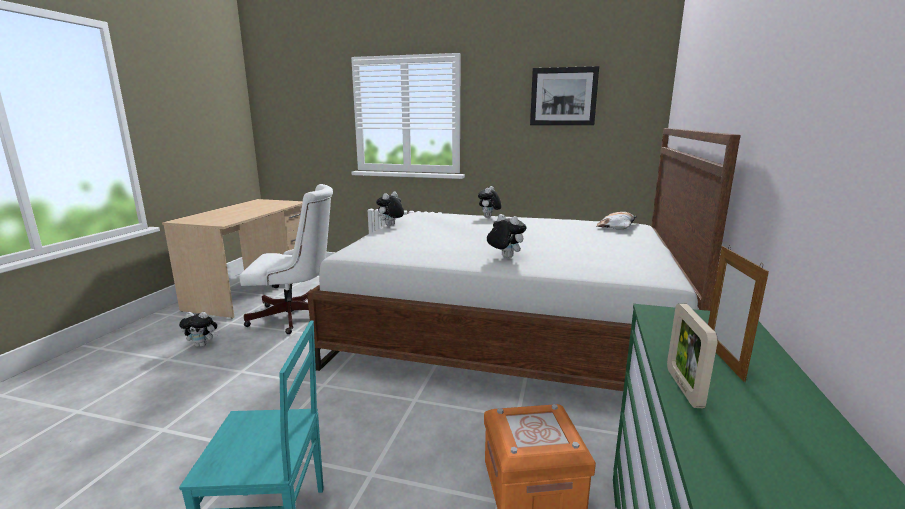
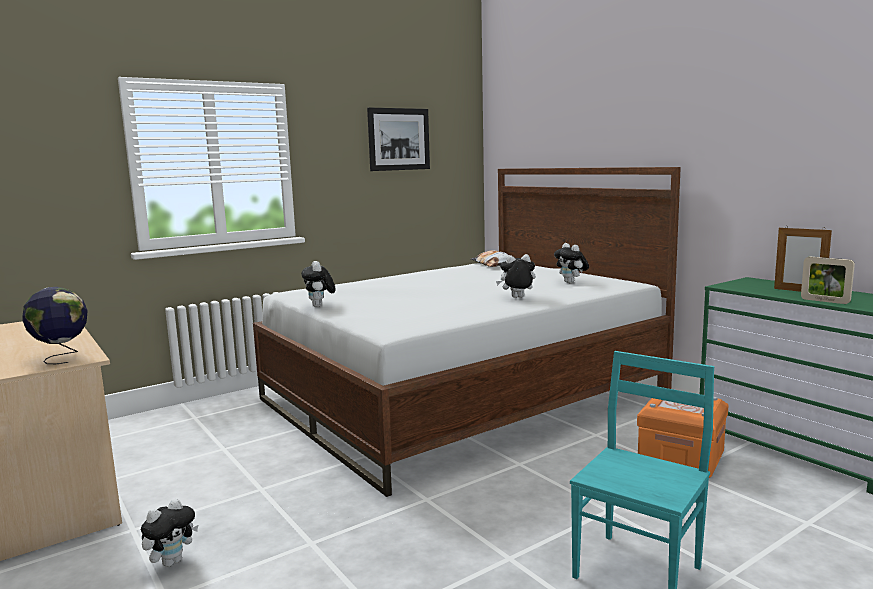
camera: 50 degrees left, 5 degrees down
(222, 220) = (61, 357): none -> globe
(296, 317) = (217, 479): white office chair -> none
(489, 217) = (377, 280): plush toy -> plush toy (571, 282)

